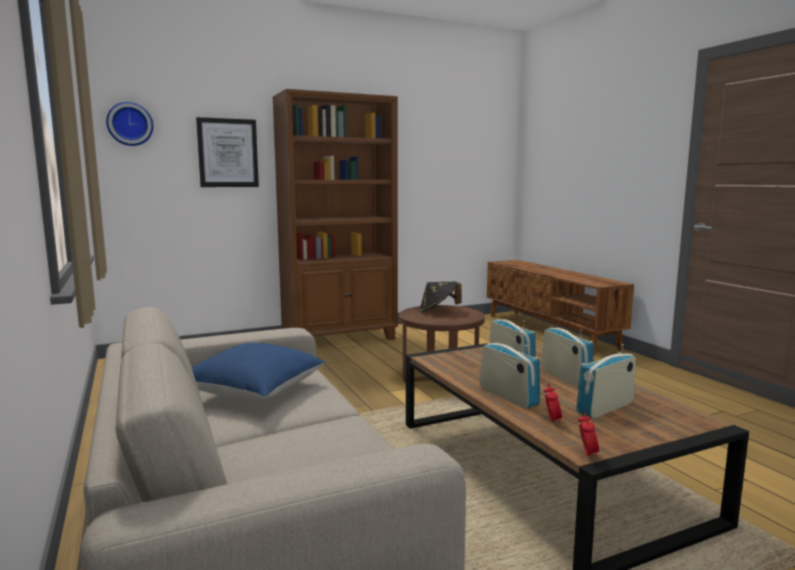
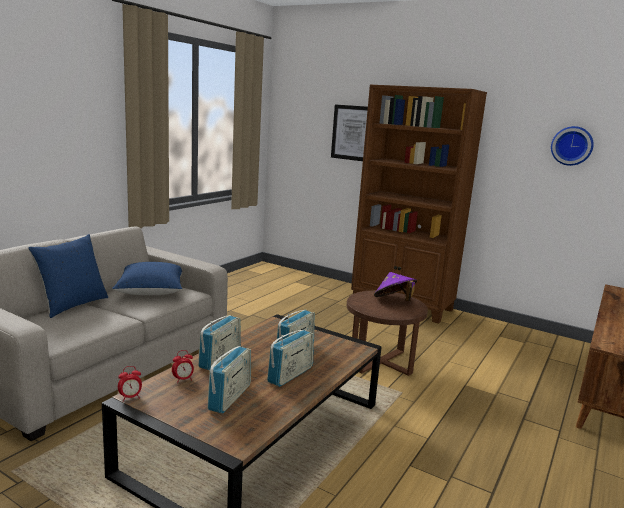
camera: 55 degrees right, 5 degrees up
(130, 124) = (296, 108): wall clock -> wall clock (572, 146)
(224, 452) = (72, 305): none -> blue pillow
(438, 311) = (394, 301): black hat -> purple hat
(605, 407) = (230, 397): radio -> radio turned 90 degrees clockwise

